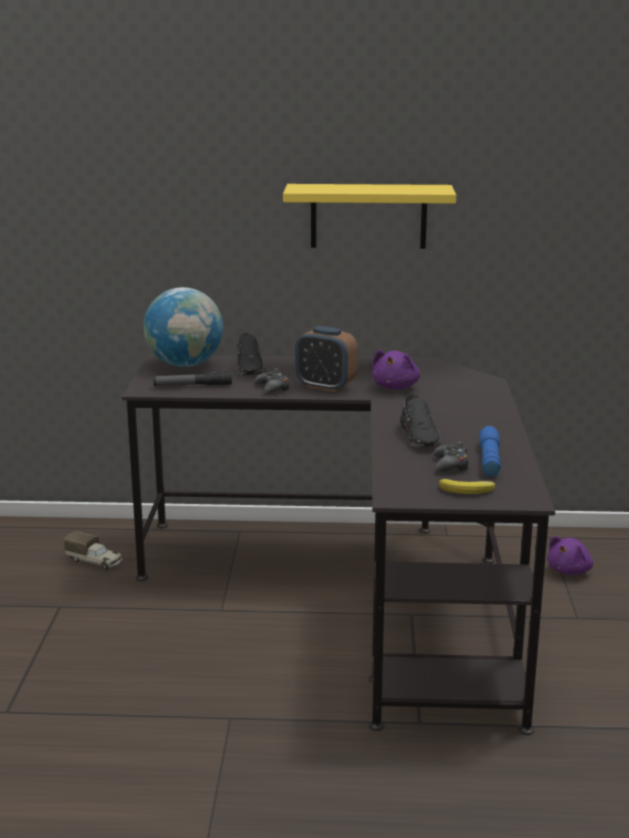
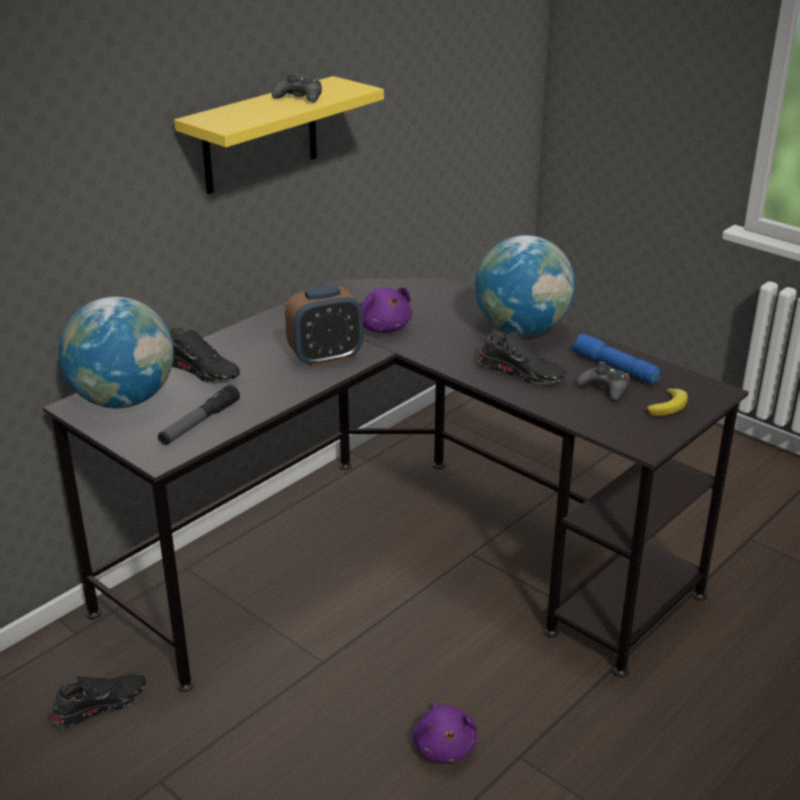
camera: 50 degrees left, 10 degrees up
(95, 561) = (99, 704): toy truck -> black shoe
(273, 388) = (284, 384): black game controller -> black game controller (300, 98)
(482, 420) = (522, 330): none -> globe
(570, 570) = (504, 439): purple plush toy -> purple plush toy (444, 746)

